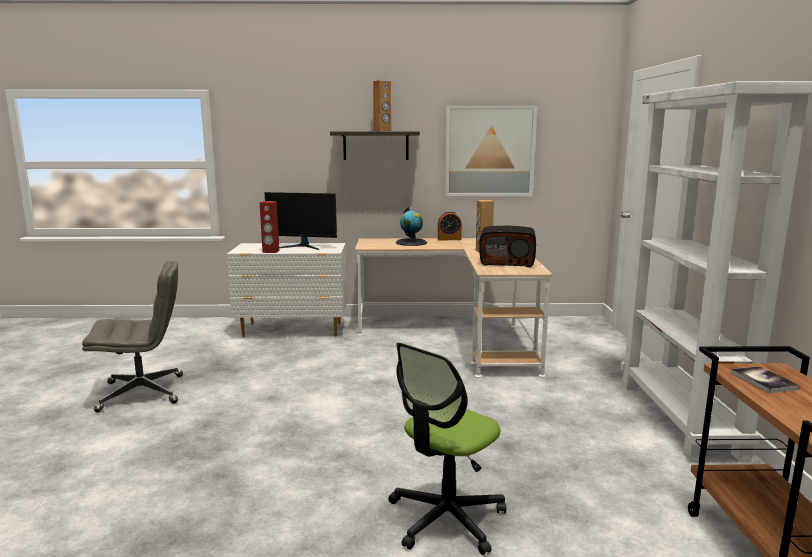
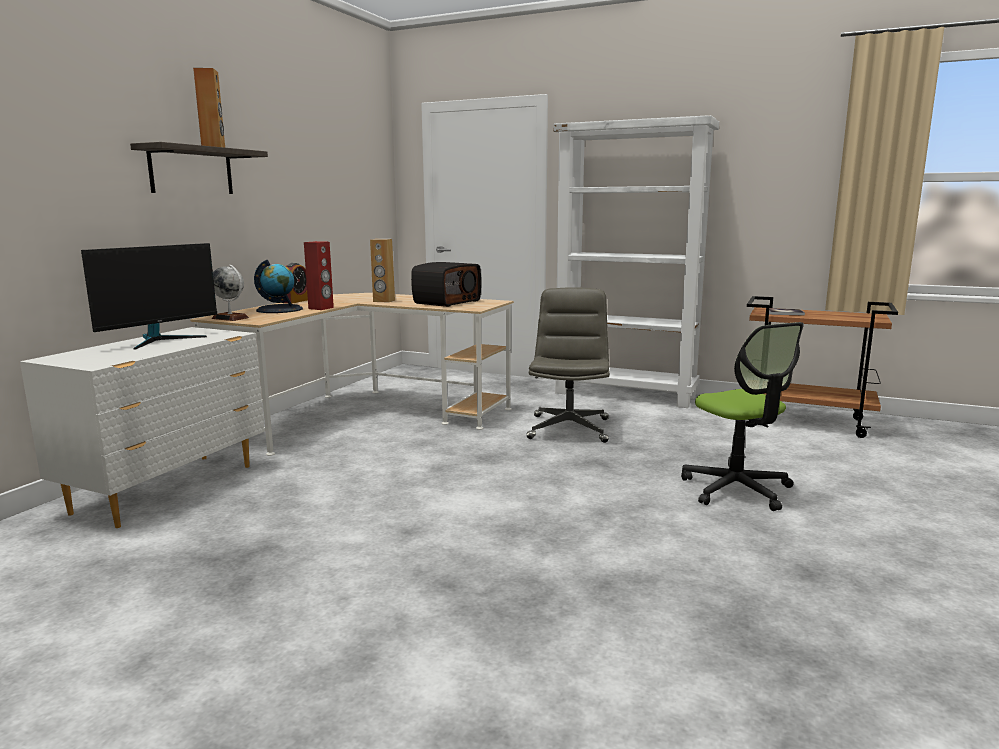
camera: 65 degrees left, 0 degrees up
(143, 393) = (246, 638): grey office chair -> grey office chair (568, 428)
(271, 251) = (152, 352): red speaker -> red speaker (321, 308)
(369, 242) = (230, 318): none -> globe
(489, 151) = (308, 184): picture -> none

